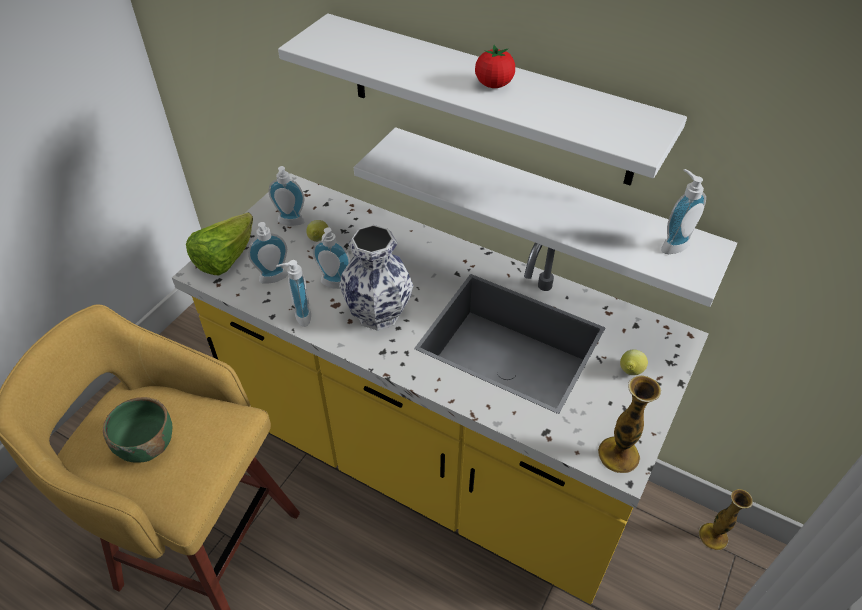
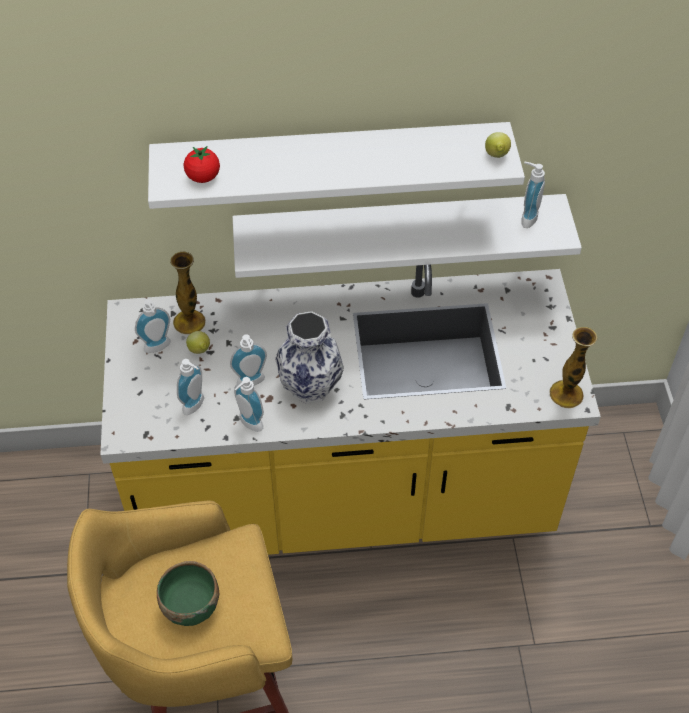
camera: 35 degrees left, 5 degrees up
(225, 259) = (132, 411): lettuce -> none
(494, 85) = (356, 156): tomato -> tomato (203, 177)
(630, 372) = (530, 329): lemon -> lemon (496, 156)
(713, 536) = (600, 427): vase -> vase (189, 322)

